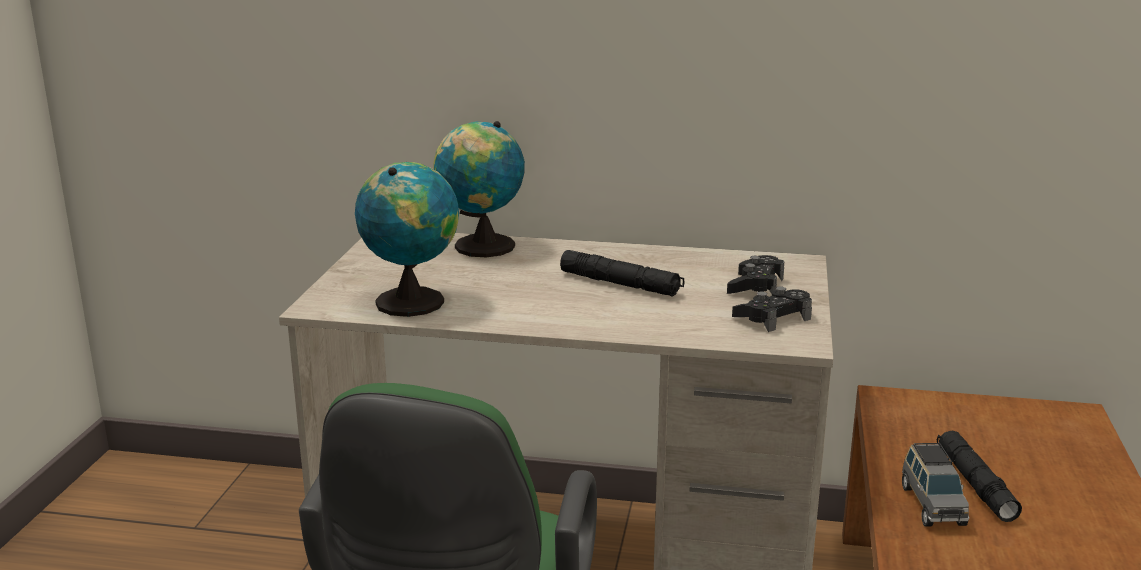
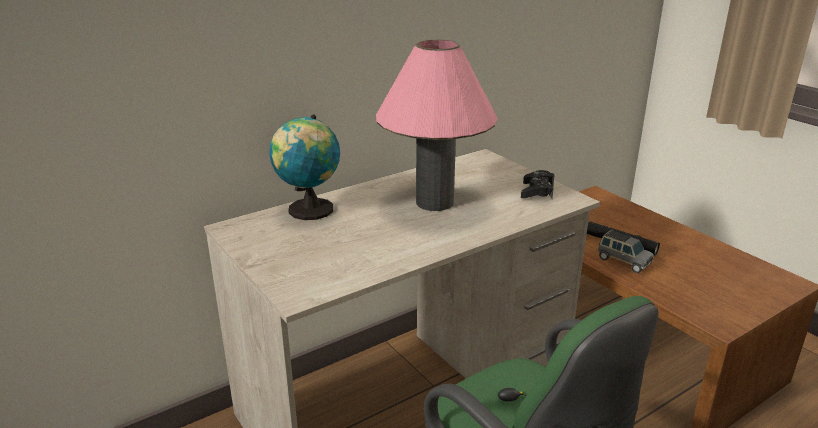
camera: 45 degrees left, 5 degrees up
(412, 301) = (348, 264): globe -> none
(620, 284) = (434, 202): black flashlight -> pink table lamp
(755, 286) = (494, 177): black game controller -> none

